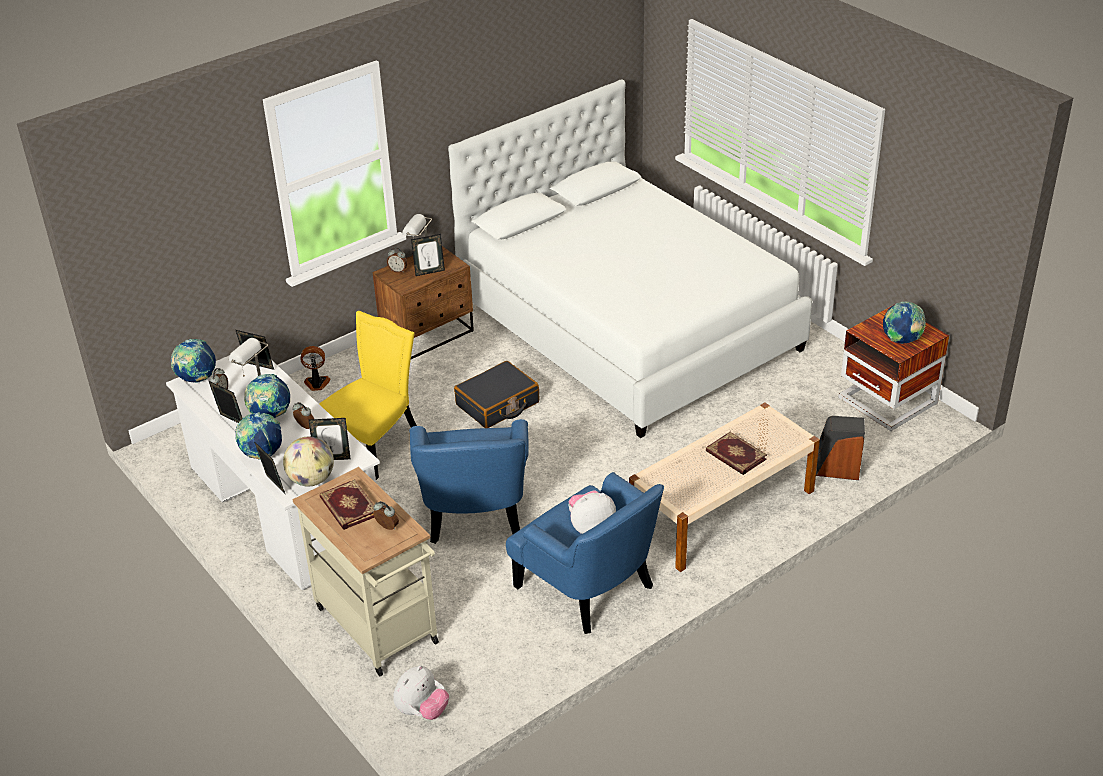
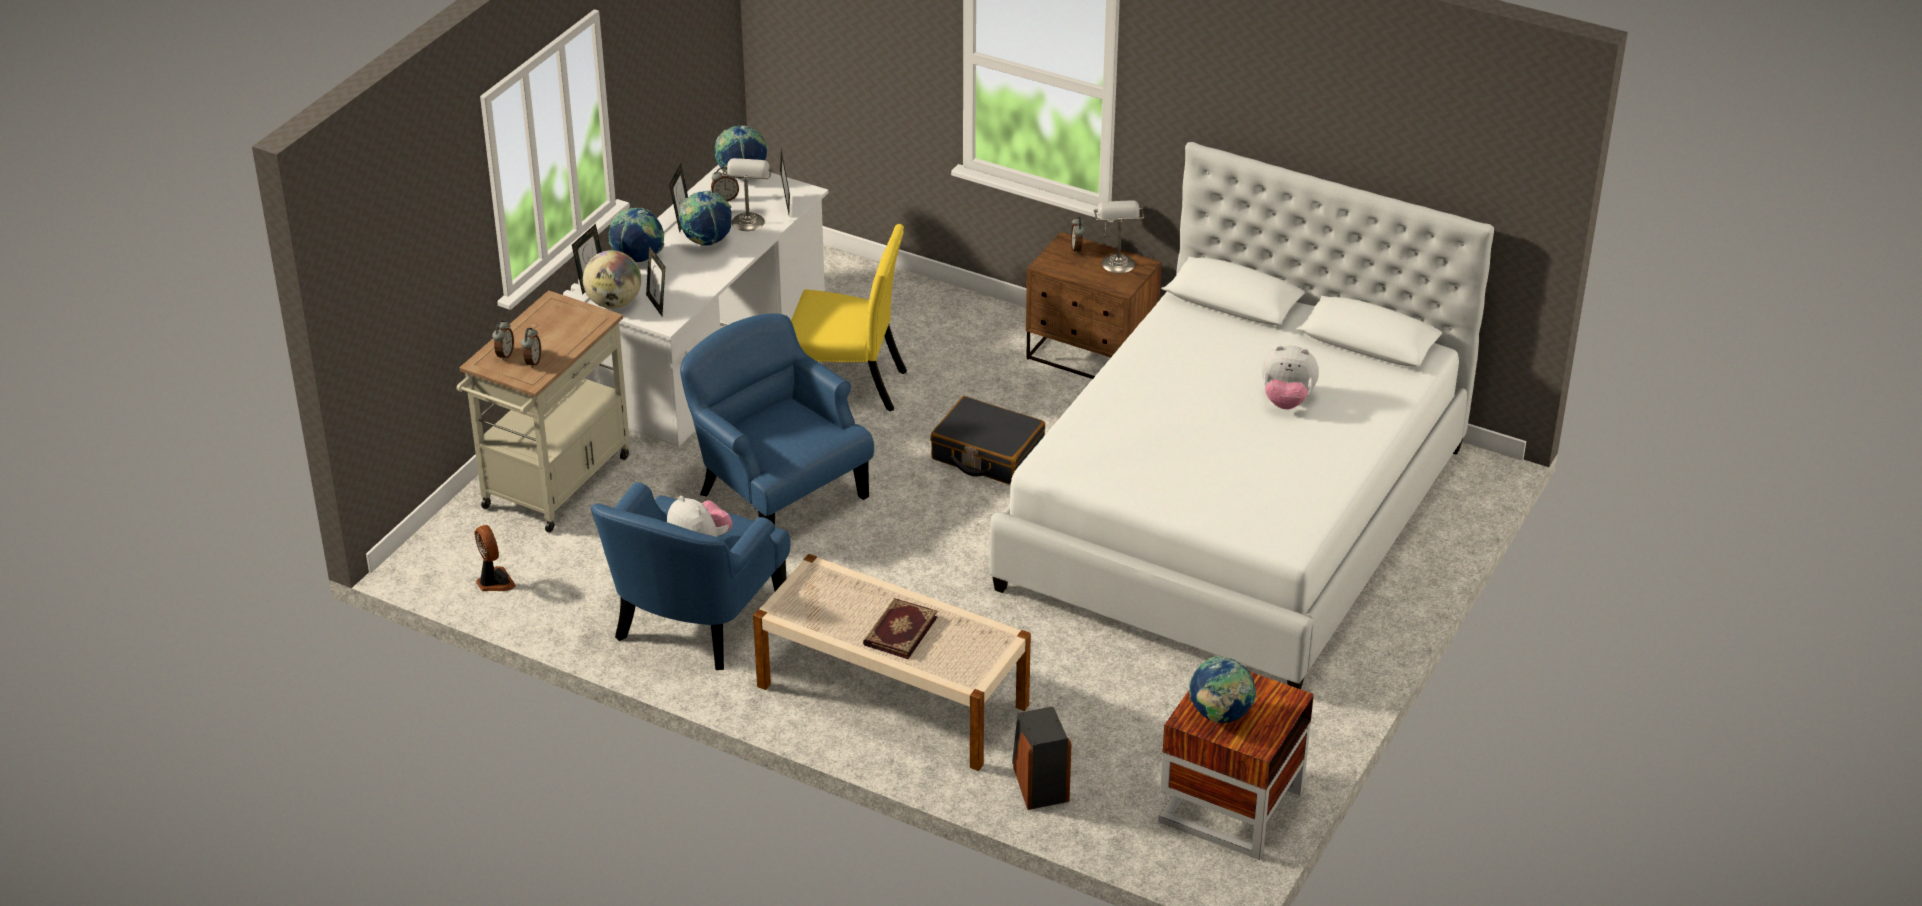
camera: 65 degrees right, 0 degrees up
(304, 427) = (699, 270): alarm clock -> alarm clock (504, 355)
(317, 384) = (935, 306): fan -> fan (494, 582)
(348, 507) = (552, 328): book -> none
(422, 711) = (447, 552): plush toy -> plush toy (1286, 401)
(429, 272) = (1091, 273): picture frame -> none
(474, 510) = (777, 495): blue armchair -> blue armchair turned 75 degrees clockwise

